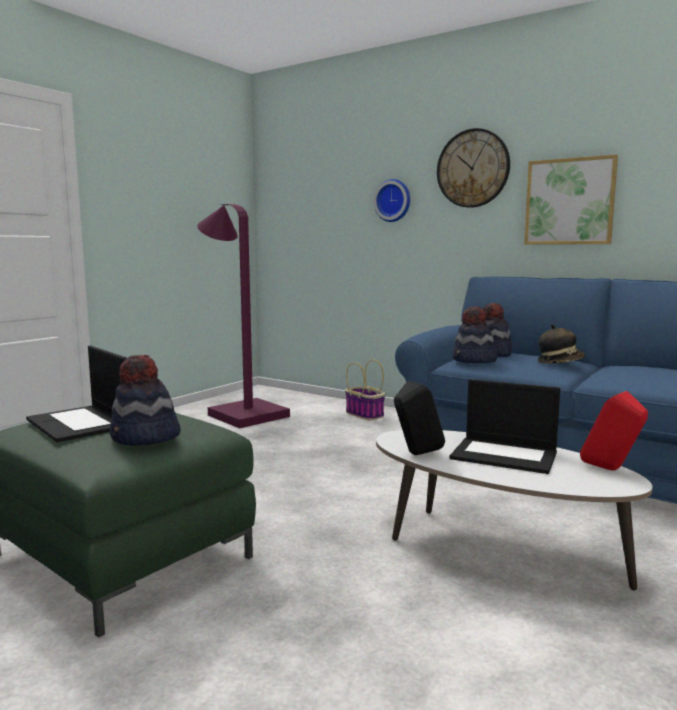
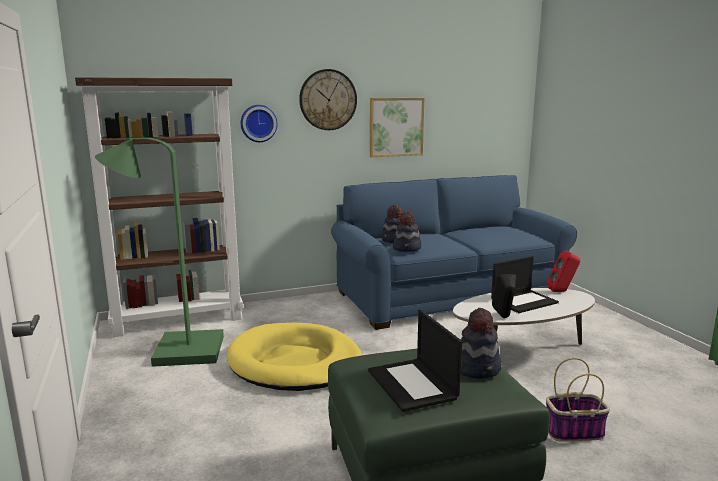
camera: 55 degrees left, 5 degrees up
(79, 423) = (413, 385): laptop -> laptop turned 75 degrees clockwise
(242, 413) = (176, 351): purple floor lamp -> green floor lamp
(280, 449) = (294, 362): none -> yellow dog bed
(296, 398) = (179, 320): none -> brown bookcase
(365, 415) = (269, 312): basket -> basket (574, 431)
(560, 362) = (440, 237): hat -> none

